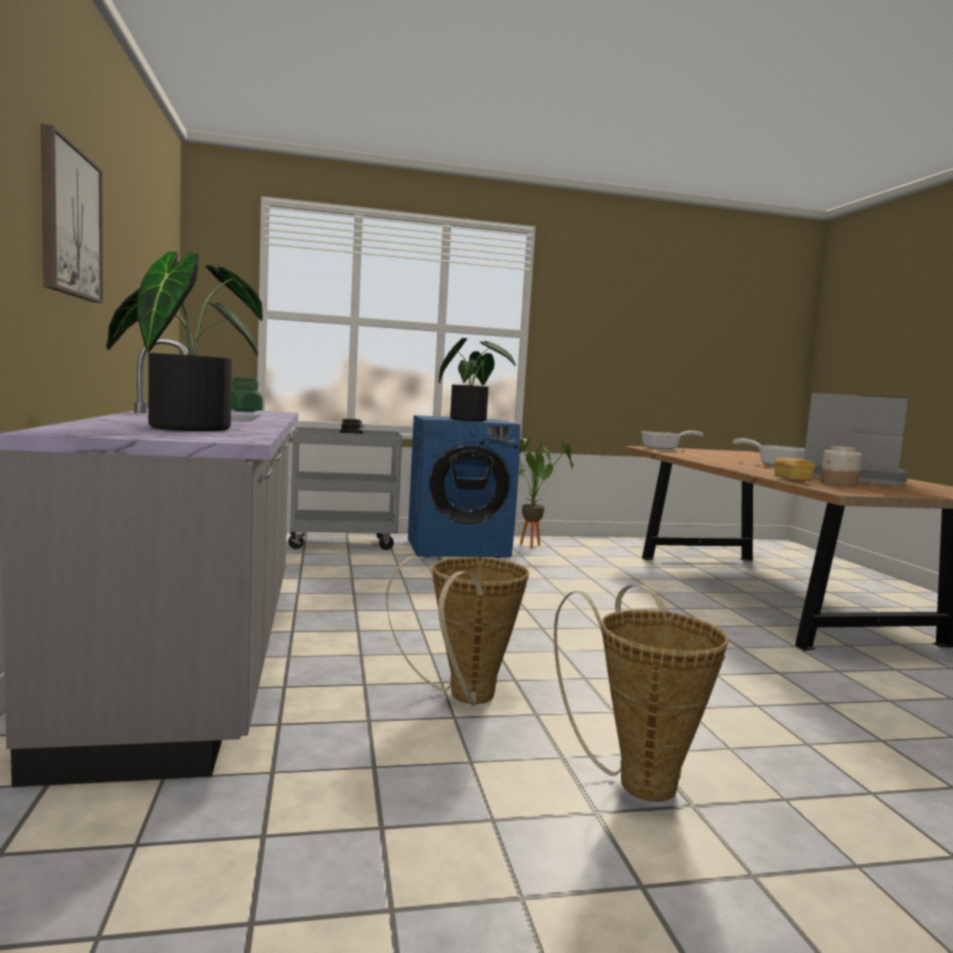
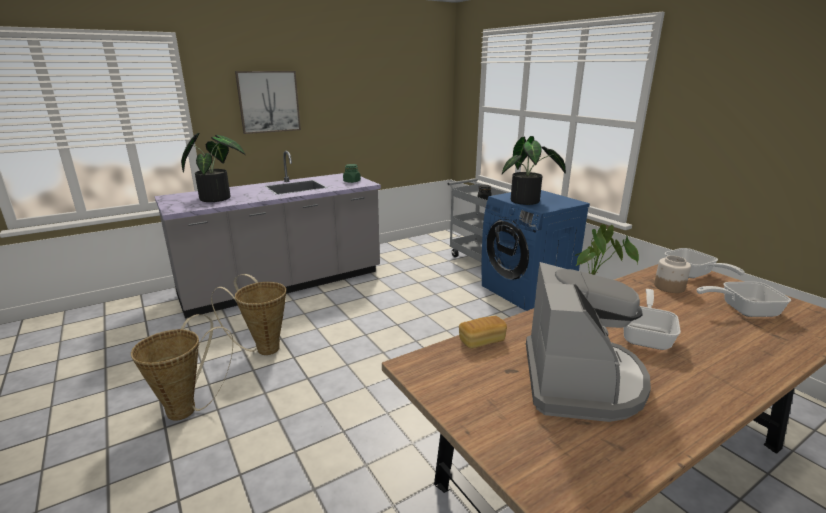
camera: 70 degrees right, 15 degrees up
(731, 454) = (742, 310): none -> frying pan
(838, 484) = (489, 367): jar -> jar (668, 287)

